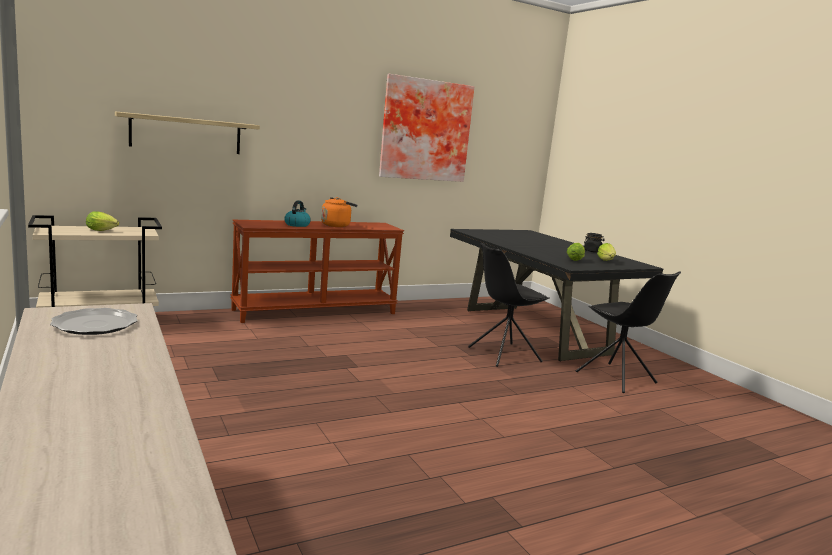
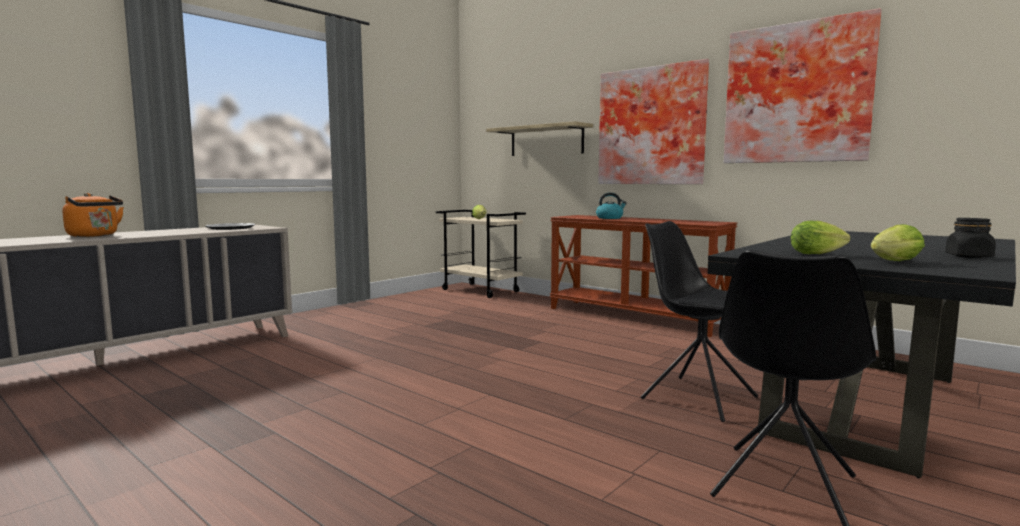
camera: 70 degrees right, 5 degrees down
(316, 137) = (652, 126): none -> picture
(337, 225) = (650, 220): orange kettle -> orange kettle (95, 236)

